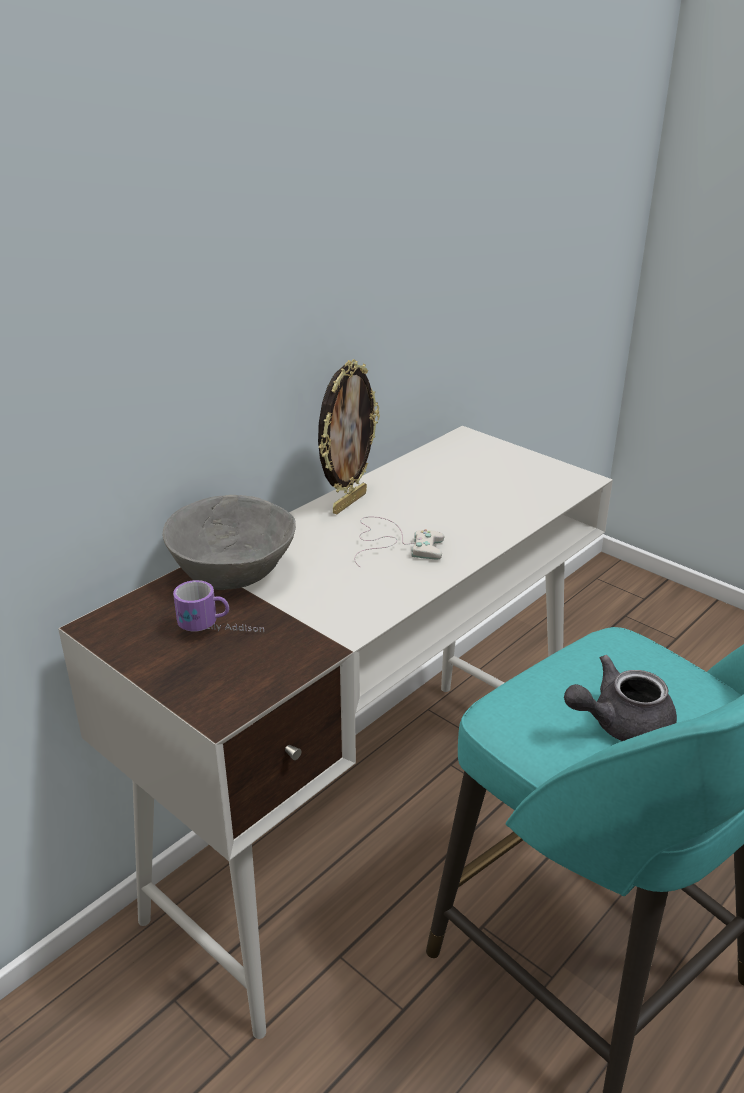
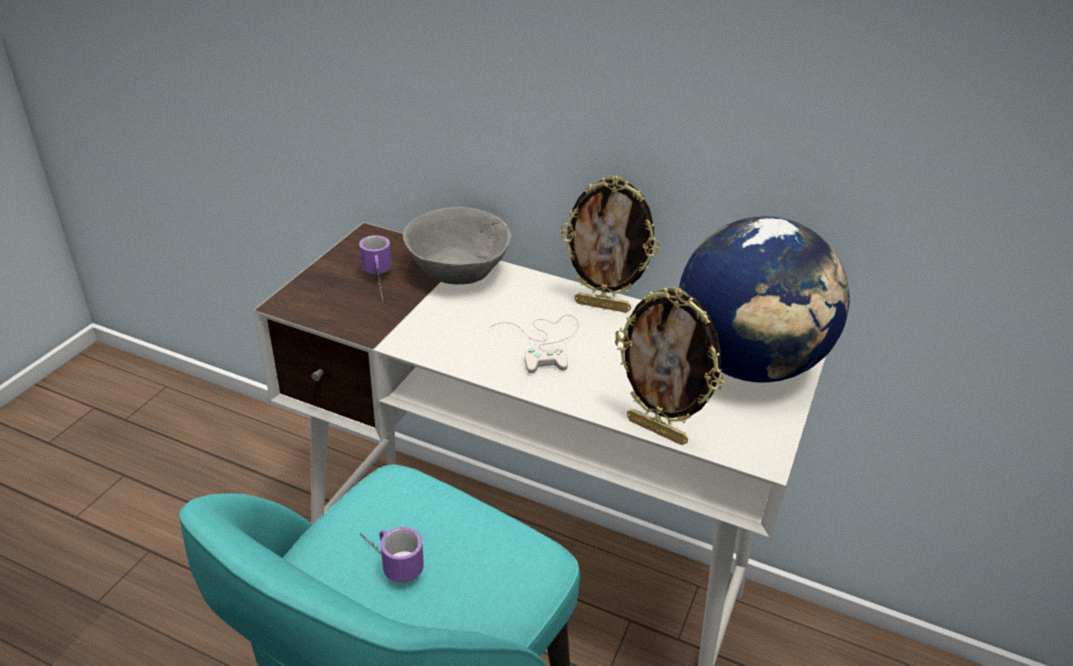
camera: 70 degrees right, 5 degrees up
(466, 458) = (747, 364): none -> globe
(539, 514) = (657, 430): none -> picture frame
(619, 724) = (388, 561): grey teapot -> mug

